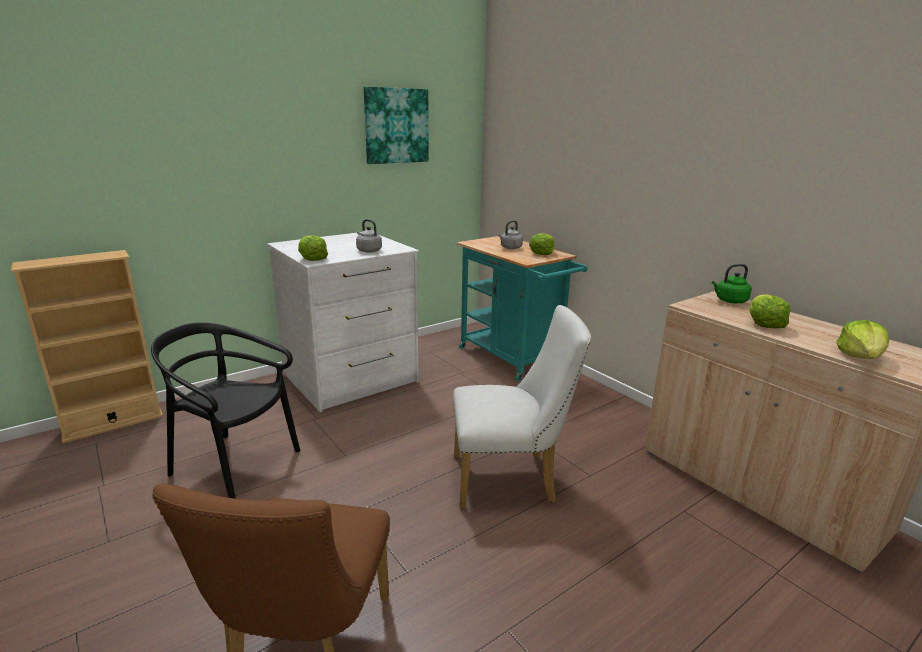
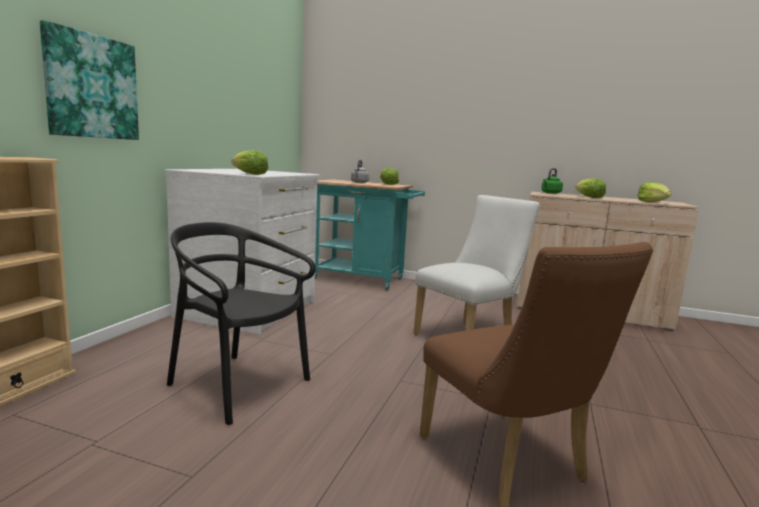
camera: 35 degrees left, 10 degrees down
(235, 466) = (238, 385): black chair -> black chair turned 45 degrees clockwise
(368, 250) = (281, 173): grey kettle -> none
(396, 126) = (254, 74): picture -> picture (91, 87)

